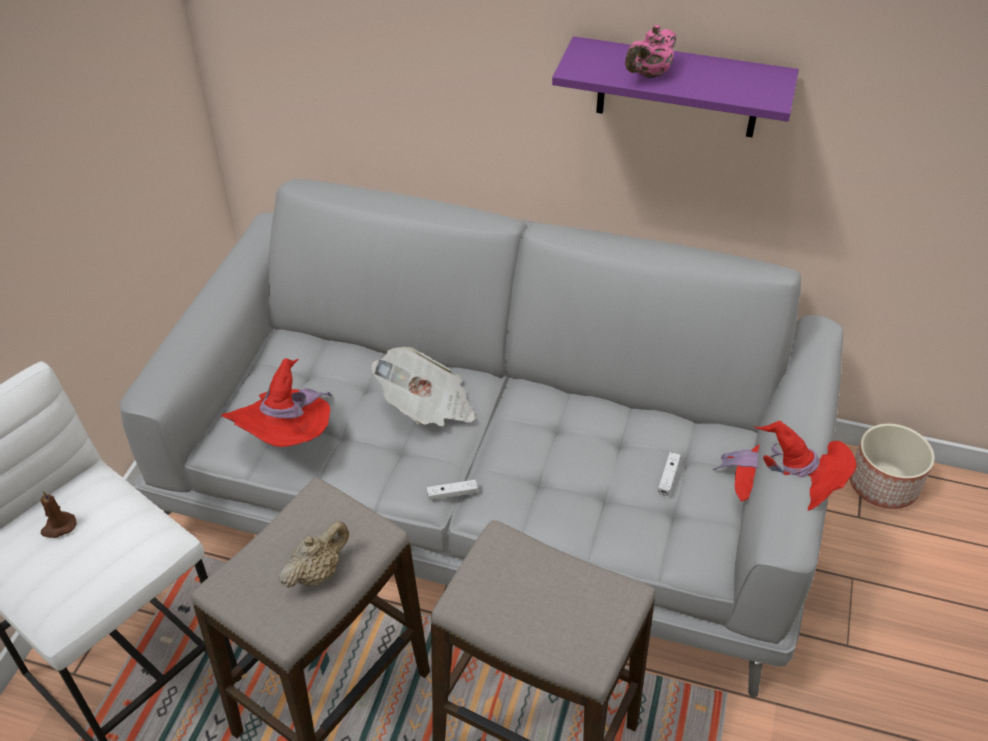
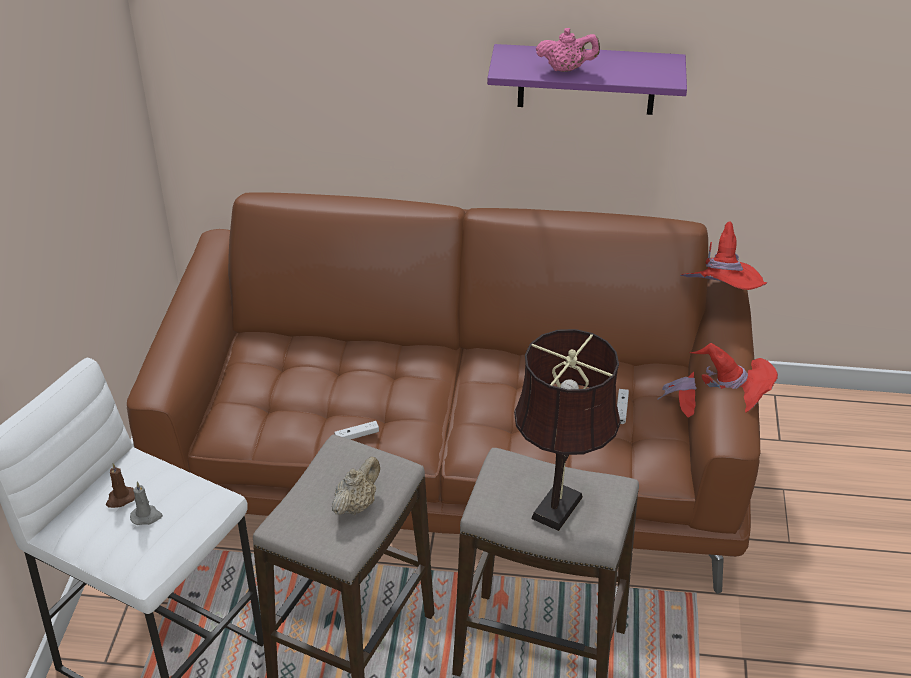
camera: 10 degrees left, 5 degrees down
(79, 554) = (146, 516): none -> grey candle
(288, 439) = (281, 420): red hat -> red hat (718, 298)
(427, 407) = (398, 379): newspaper -> none
(452, 494) = (439, 446): white game controller -> white game controller (357, 435)
(493, 492) = (455, 460): grey sofa -> brown sofa
(553, 607) = (560, 504): none -> brown table lamp
(649, 74) = (566, 69): pink teapot -> pink teapot turned 120 degrees counterclockwise
(883, 484) = (795, 411): planter -> none

